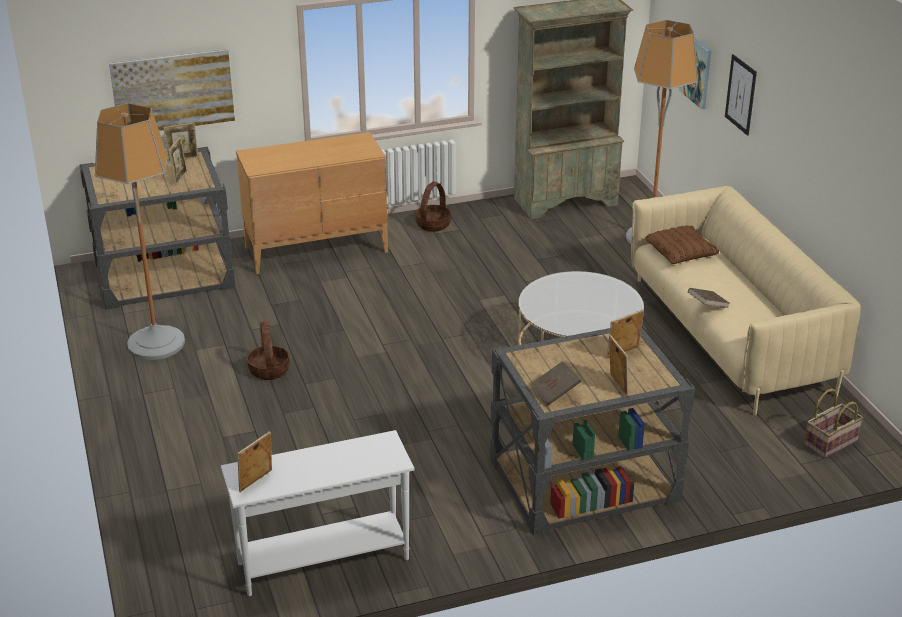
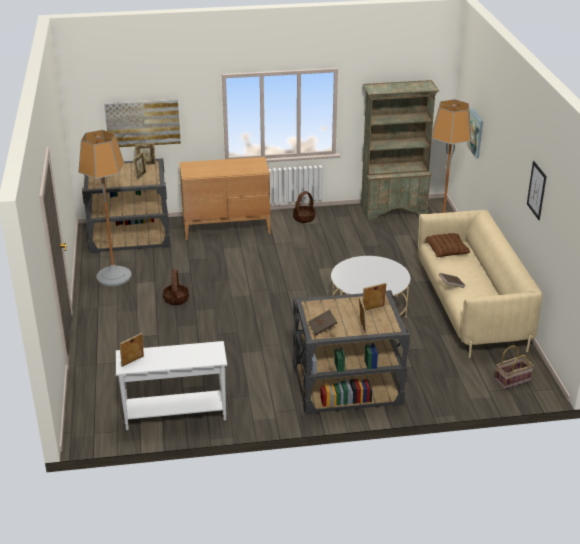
camera: 10 degrees right, 0 degrees up
(741, 94) = (495, 151): picture -> picture (536, 190)

